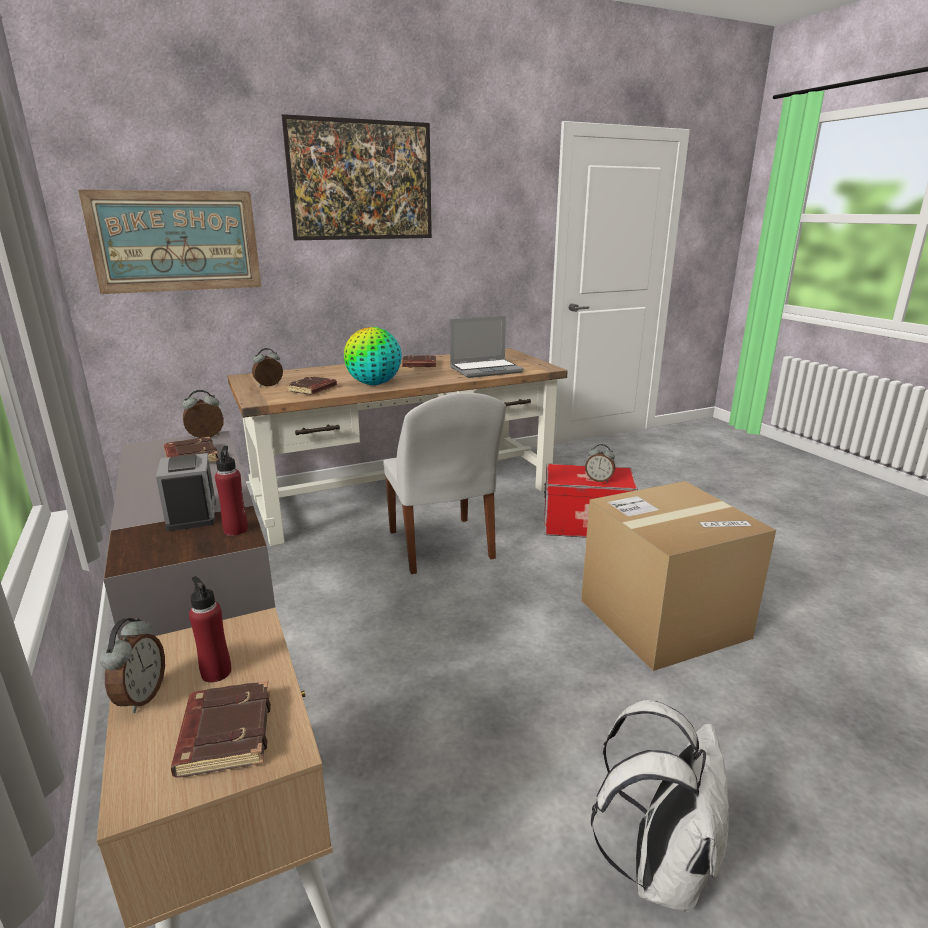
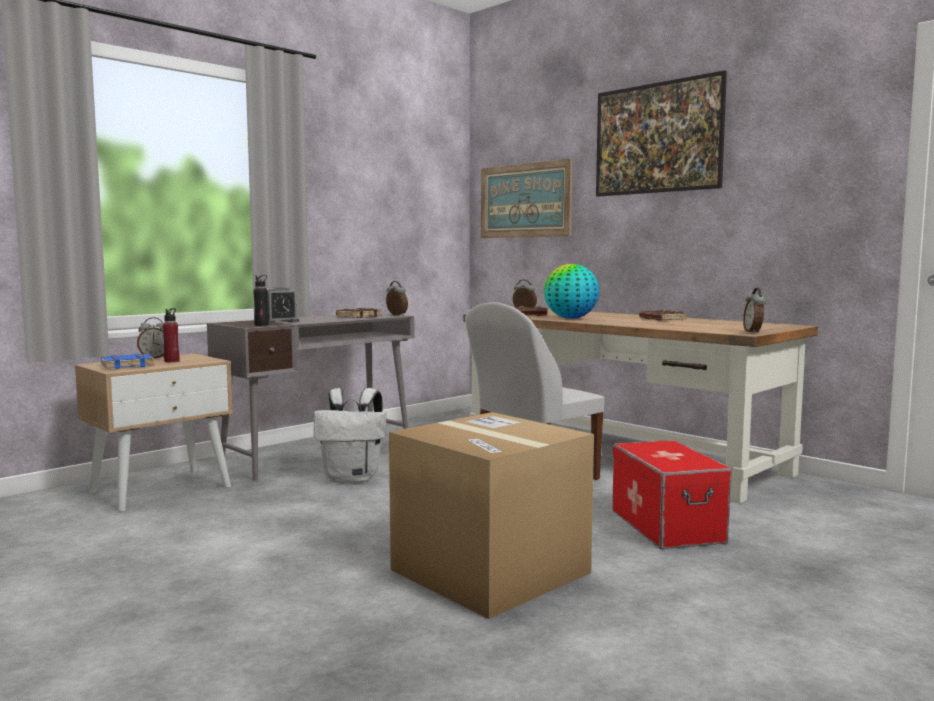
camera: 70 degrees right, 15 degrees down
(224, 733) = (128, 365): brown book -> blue book
(236, 530) = (261, 325): red bottle -> black bottle
(486, 370) = (687, 326): laptop -> none
(599, 480) = (660, 458): alarm clock -> alarm clock (753, 332)
(659, 866) = (162, 578): white backpack -> white backpack (353, 478)

